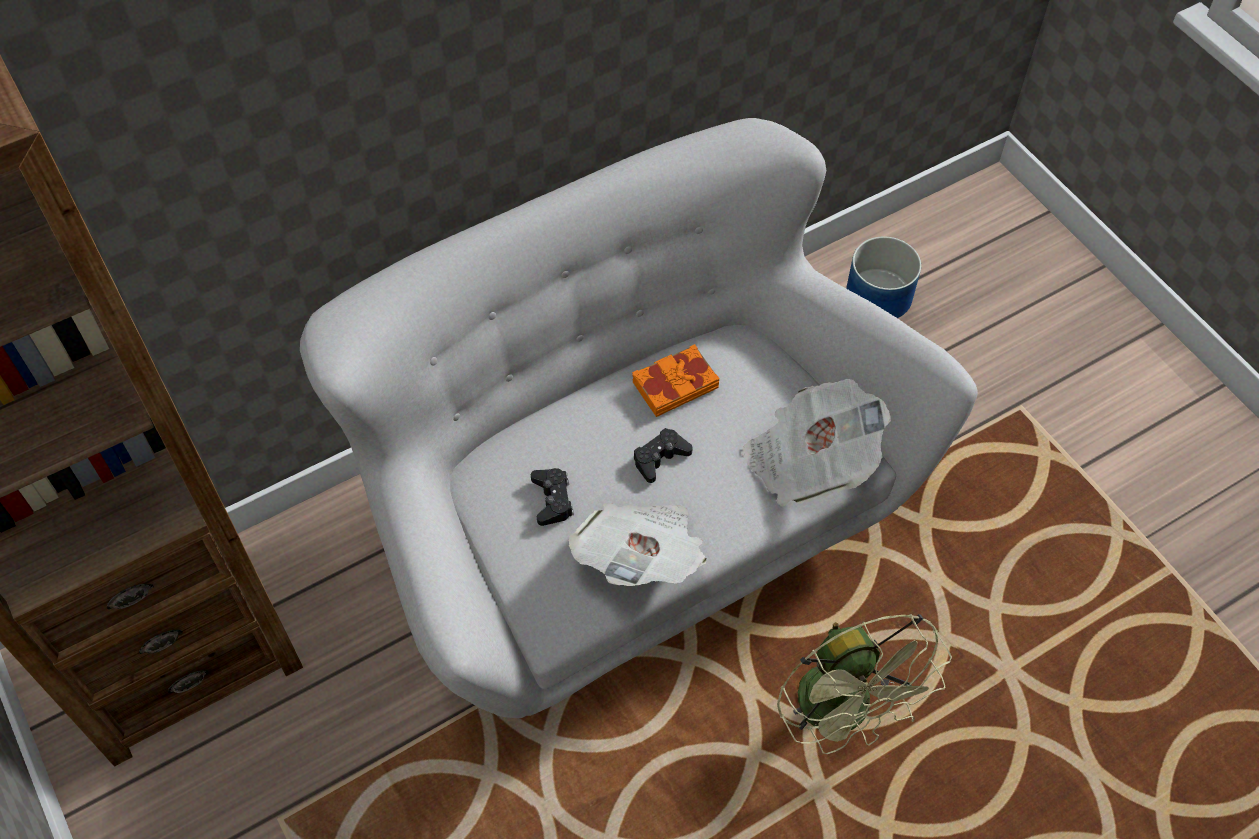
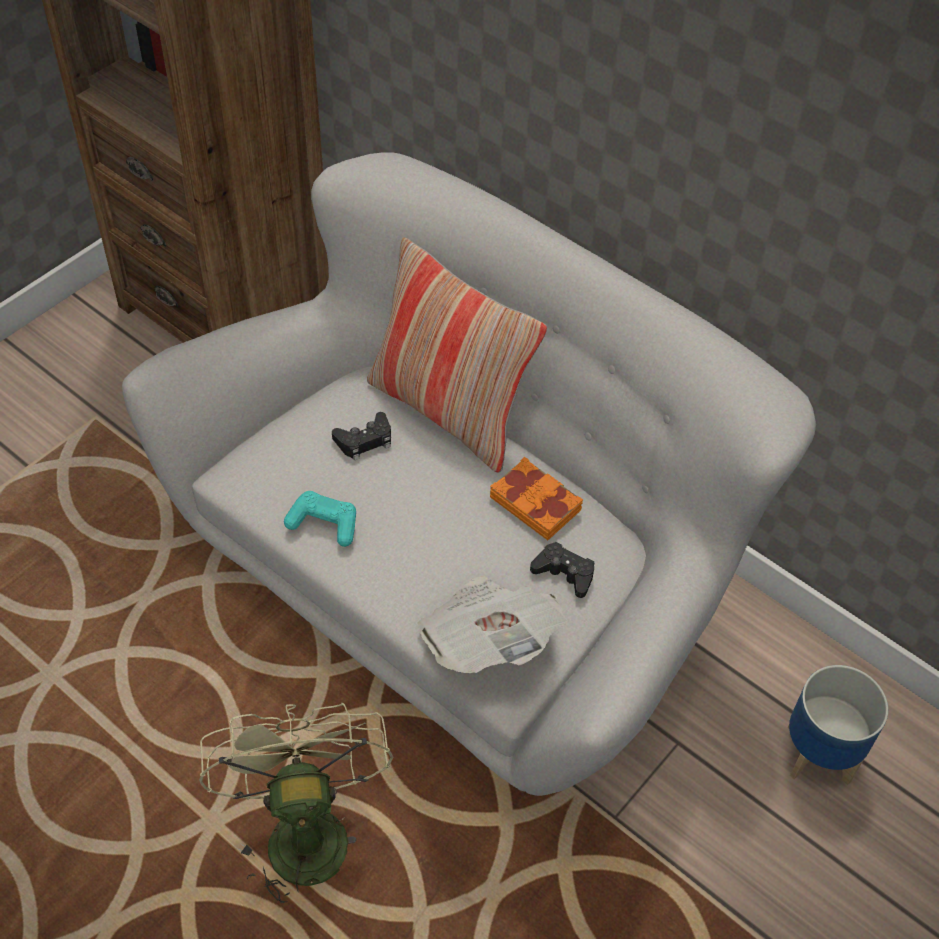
camera: 70 degrees right, 5 degrees down
(540, 422) = (449, 412): none -> pillow
(642, 558) = (324, 524): newspaper -> turquoise game controller
(660, 458) = (442, 511): black game controller -> black game controller (564, 573)
(844, 714) = (302, 829): green fan -> green fan turned 120 degrees clockwise

